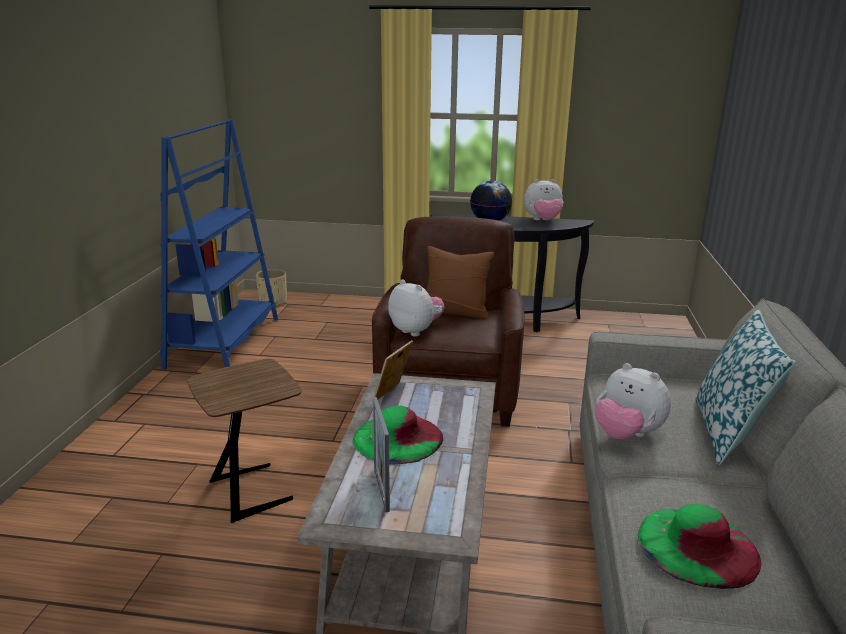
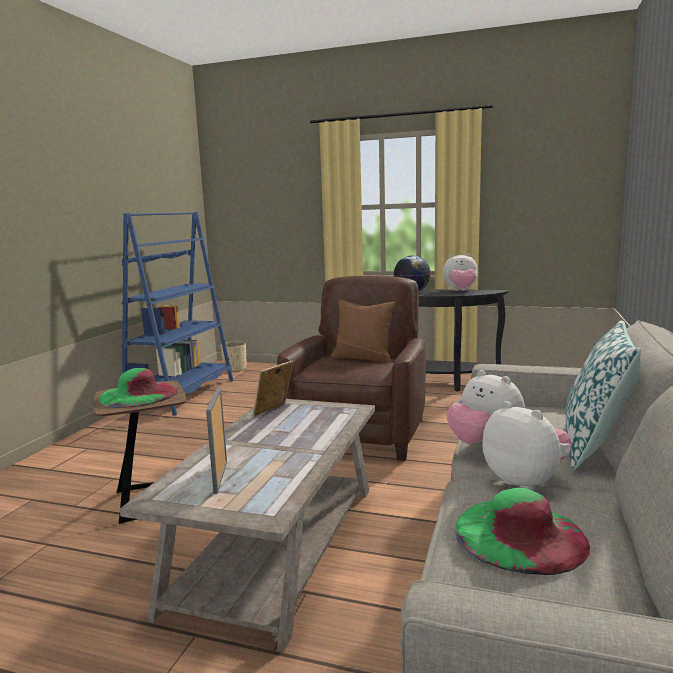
camera: 10 degrees right, 10 degrees down
(397, 438) = (259, 441): green hat -> green hat (138, 395)
(416, 331) = (319, 369): plush toy -> plush toy (525, 481)

